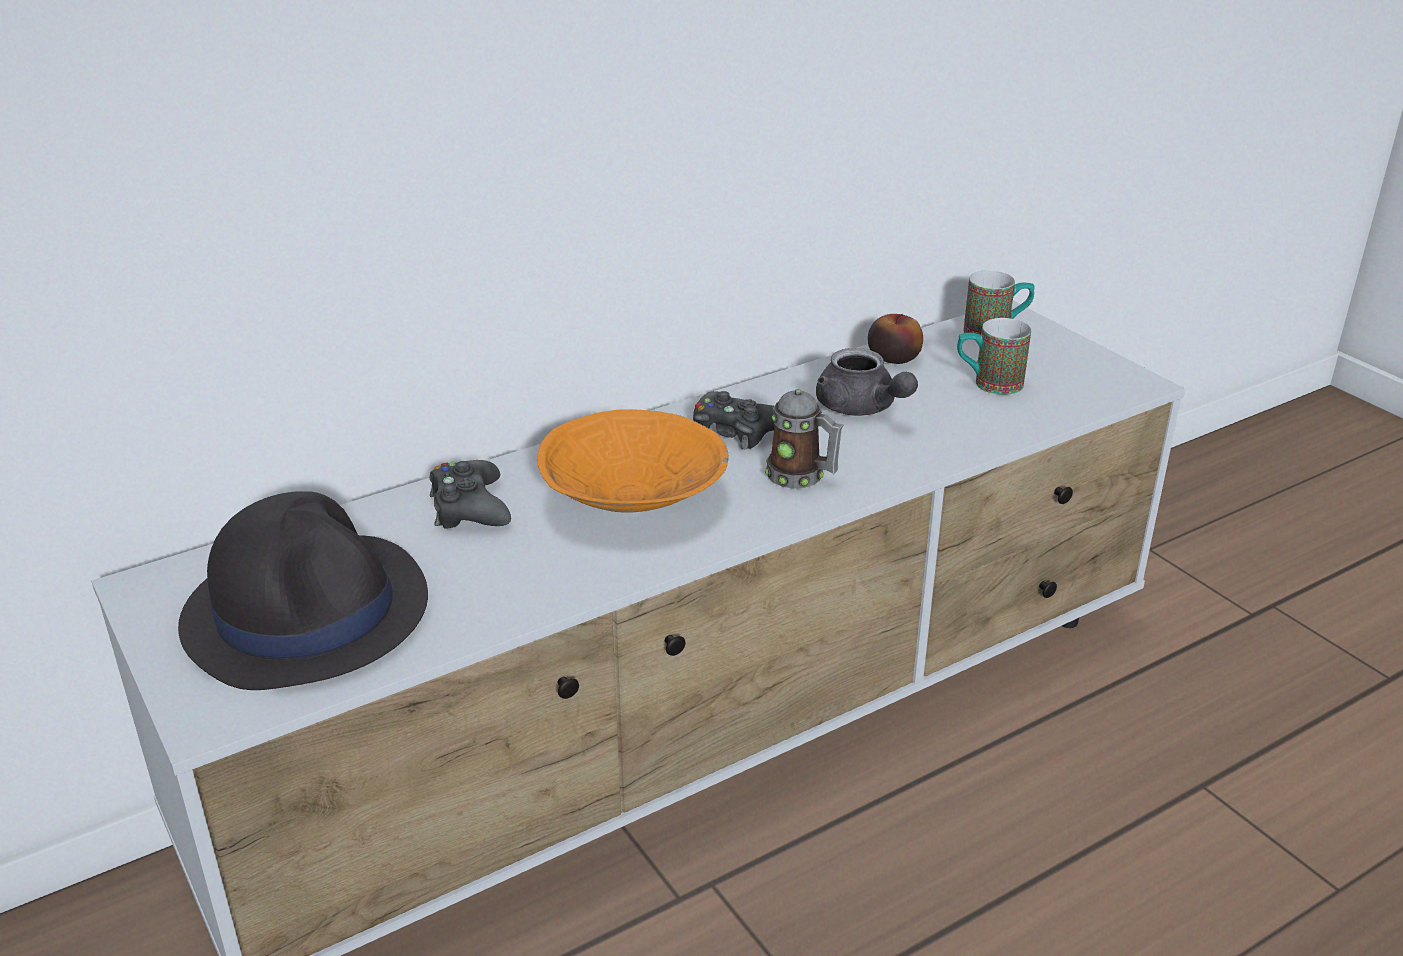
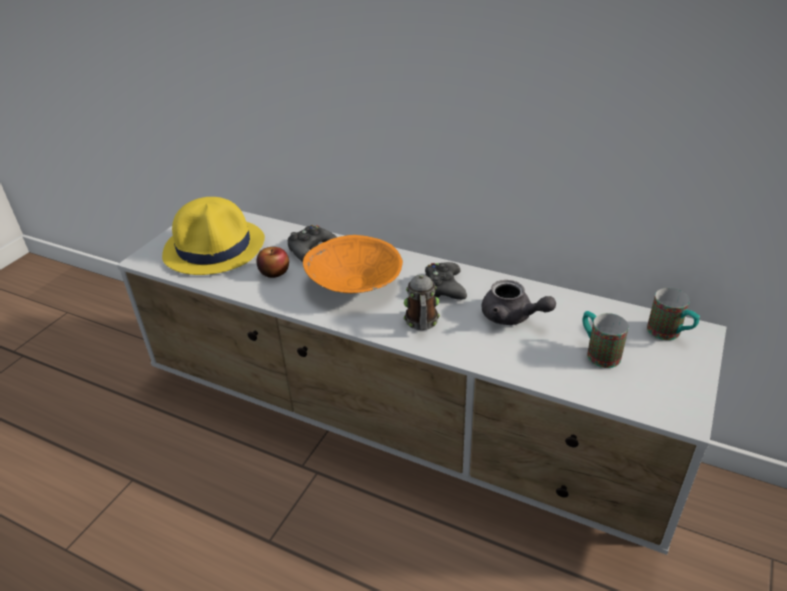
camera: 60 degrees right, 5 degrees up
(307, 611) = (215, 248): black hat -> yellow hat
(861, 408) = (512, 317): grey teapot -> grey teapot turned 75 degrees counterclockwise
(893, 357) = (584, 307): apple -> apple (274, 272)

